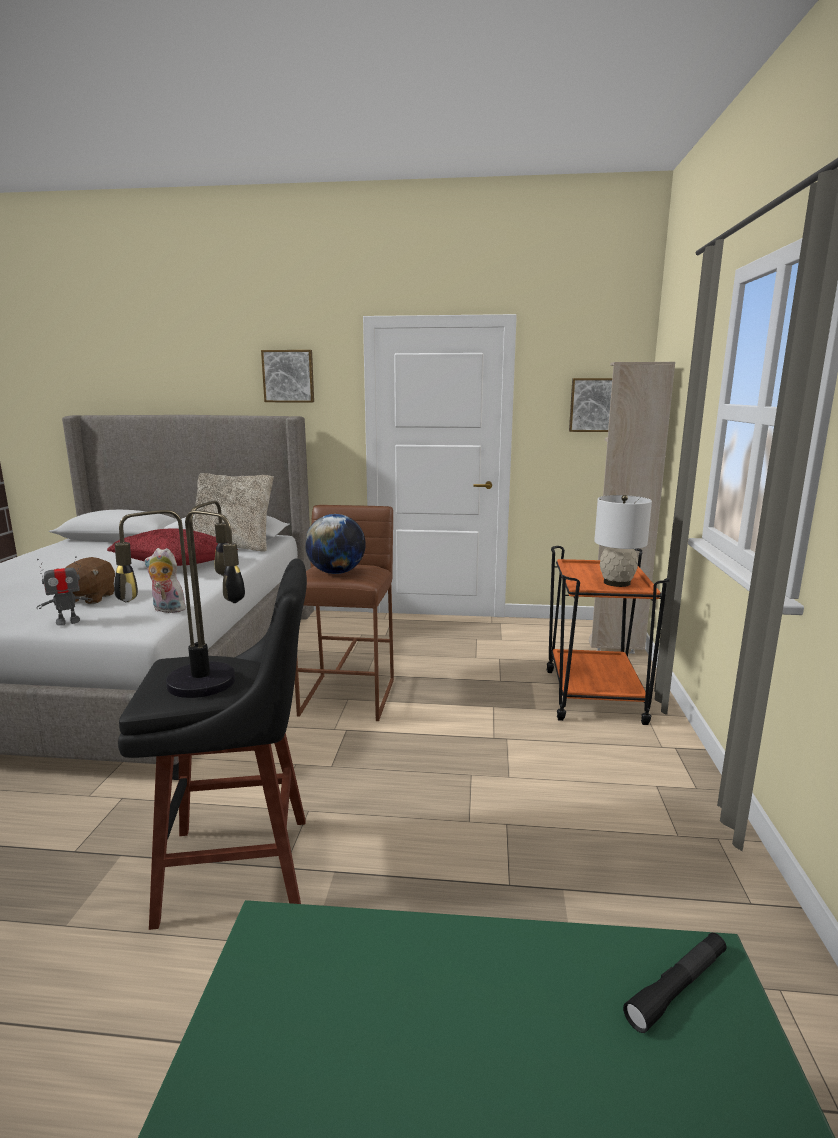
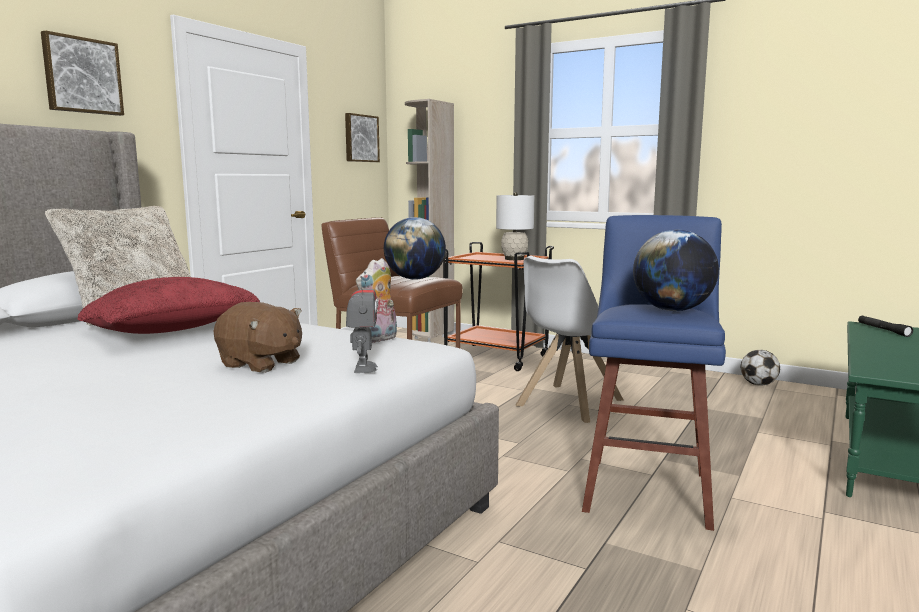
camera: 65 degrees left, 5 degrees down
(202, 683) = (673, 310): table lamp -> globe
(241, 869) = (648, 490): black stool -> blue stool
(472, 773) = (568, 404): none -> chair
(778, 961) = (758, 384): none -> football

